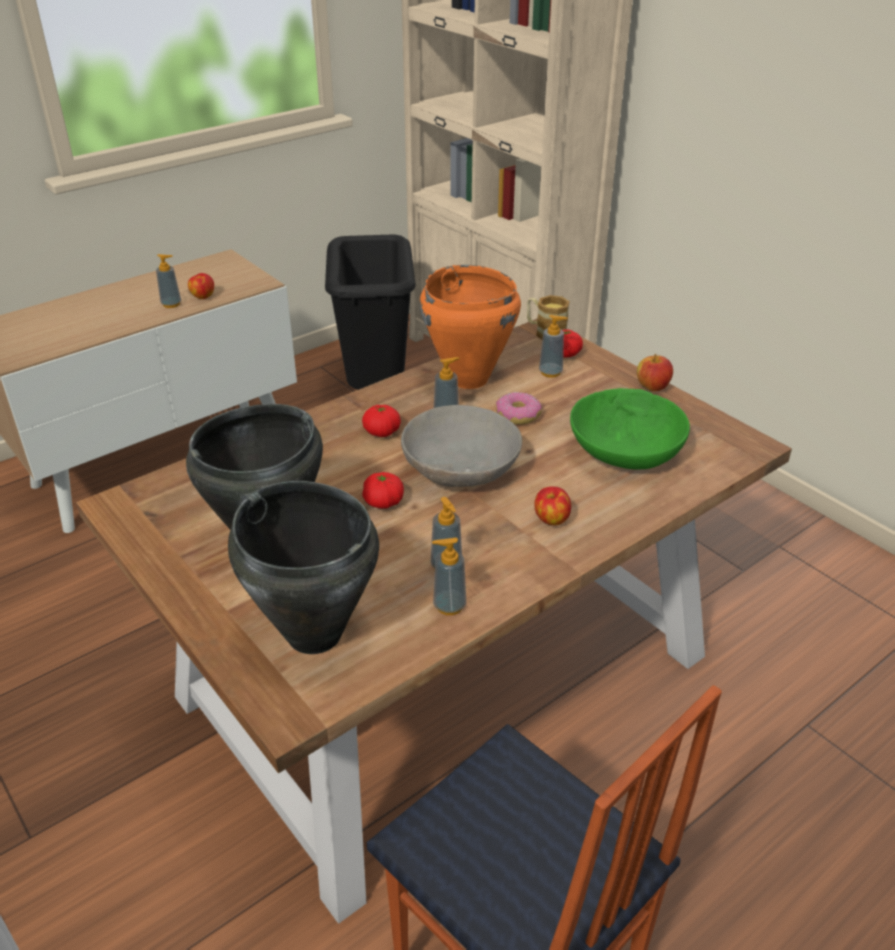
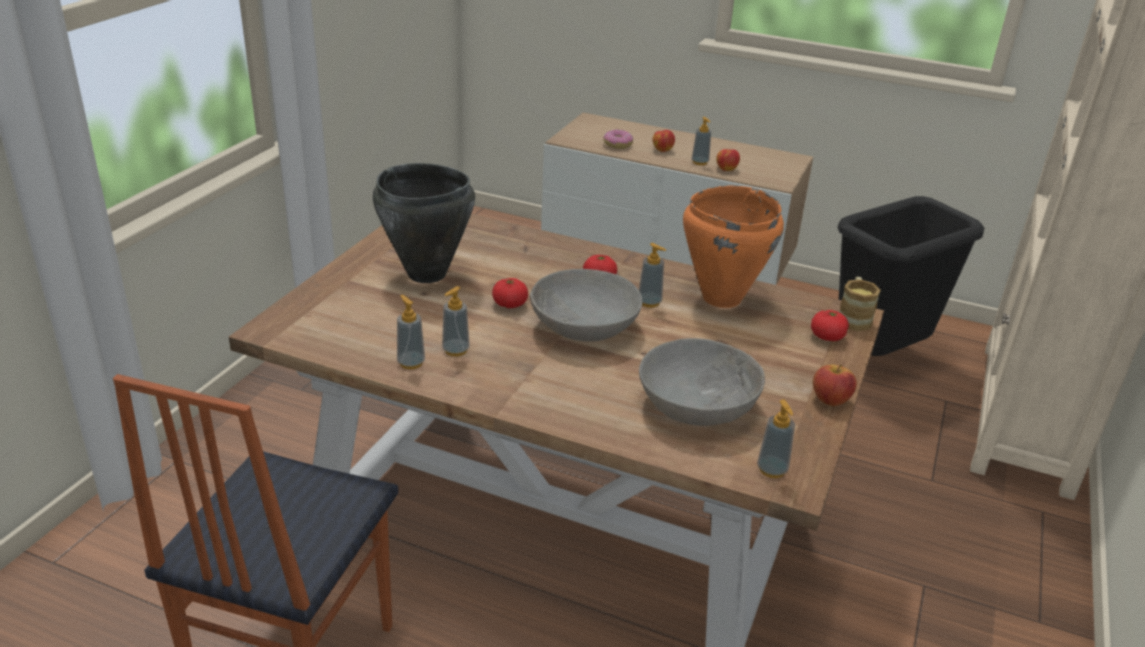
camera: 60 degrees right, 5 degrees down
(314, 633) = (347, 317): black cooking pot -> none
(517, 415) = (691, 335): donut -> donut (617, 144)
(550, 372) = (784, 336): soap dispenser -> soap dispenser (772, 470)
(551, 520) = (554, 386): apple -> apple (662, 150)
(624, 451) = (697, 404): green bowl -> grey bowl

